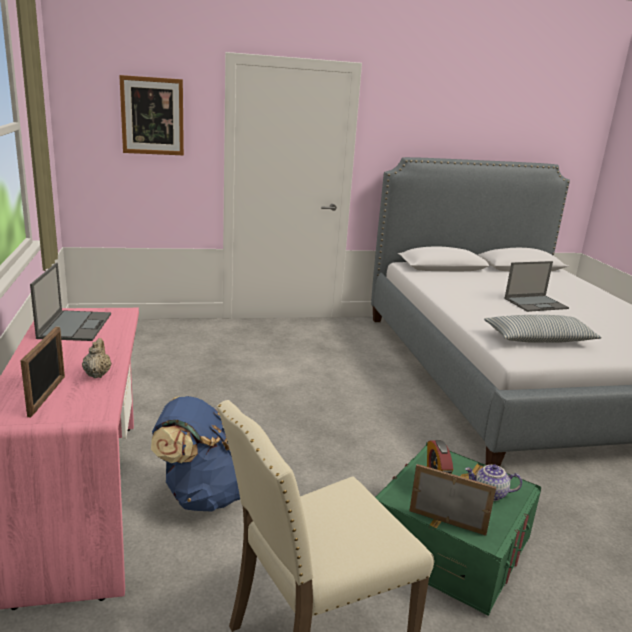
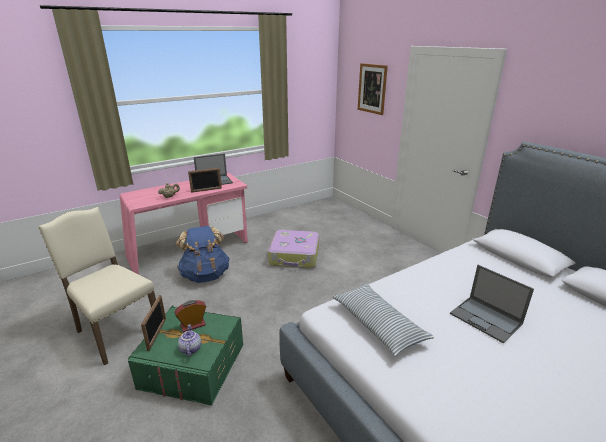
camera: 70 degrees right, 5 degrees up
(47, 396) = (148, 195): picture frame -> picture frame (206, 190)
(226, 398) = (295, 256): none -> suitcase

